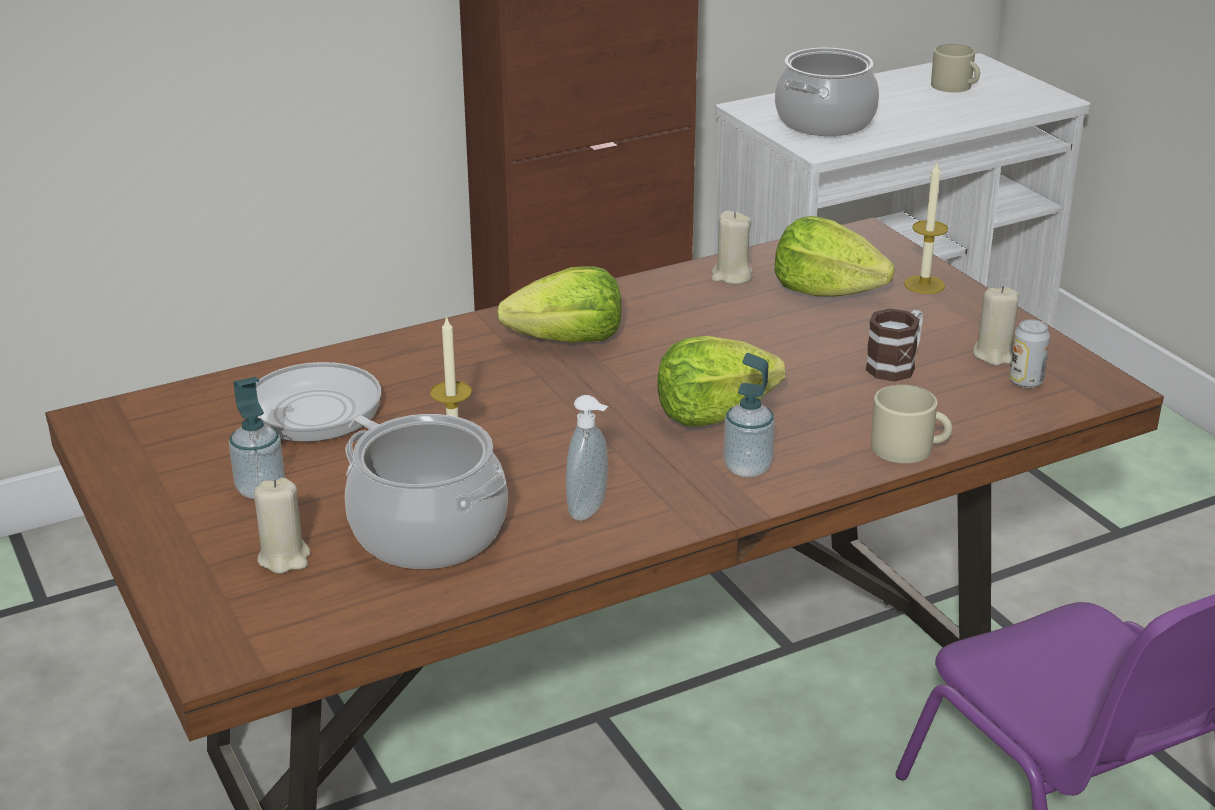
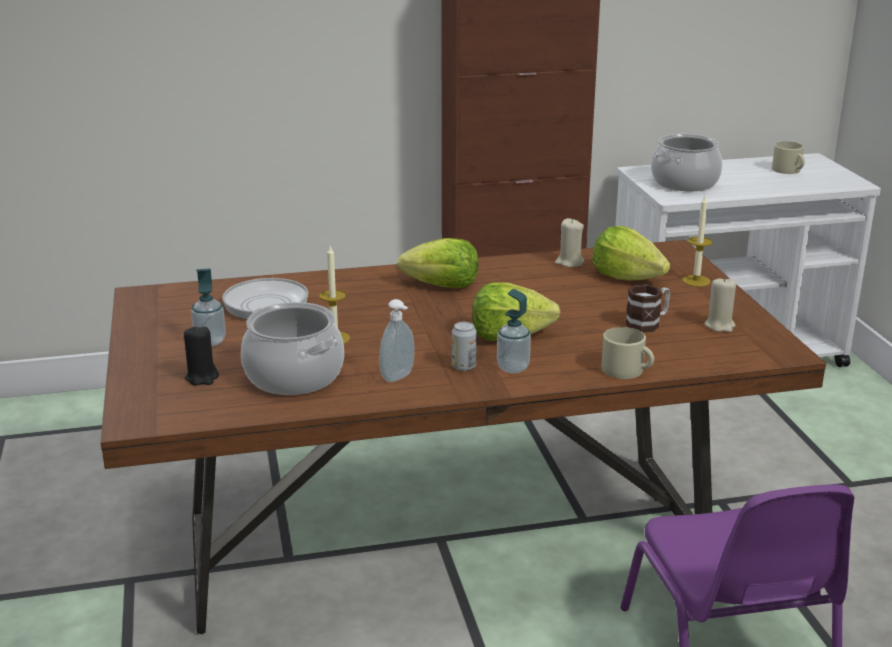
camera: 15 degrees right, 5 degrees down
(284, 558) = (202, 378): beige candle -> black candle
(1025, 381) = (731, 343): can -> can (463, 366)

